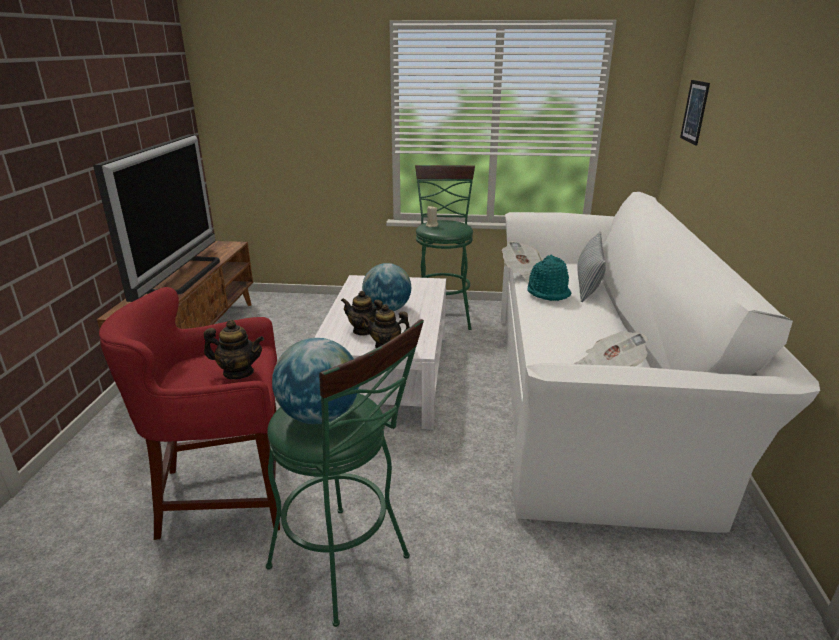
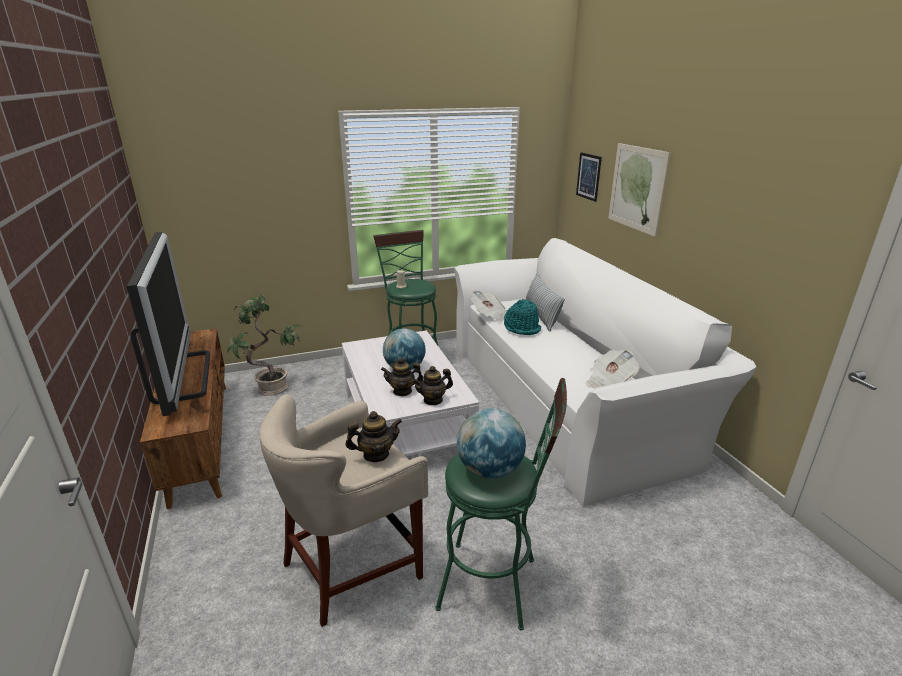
camera: 25 degrees left, 0 degrees up
(225, 495) = (353, 567): red stool -> beige stool
(289, 313) = (272, 389): none -> potted plant
(737, 122) = (637, 188): none -> picture

